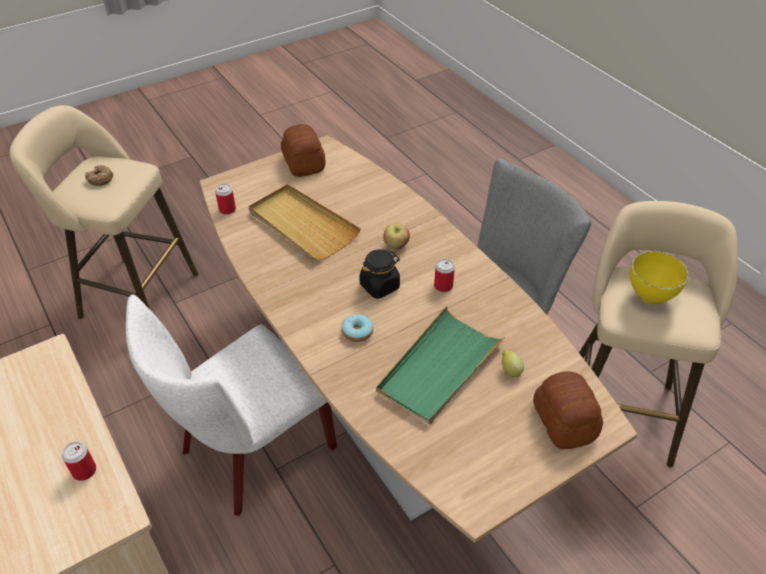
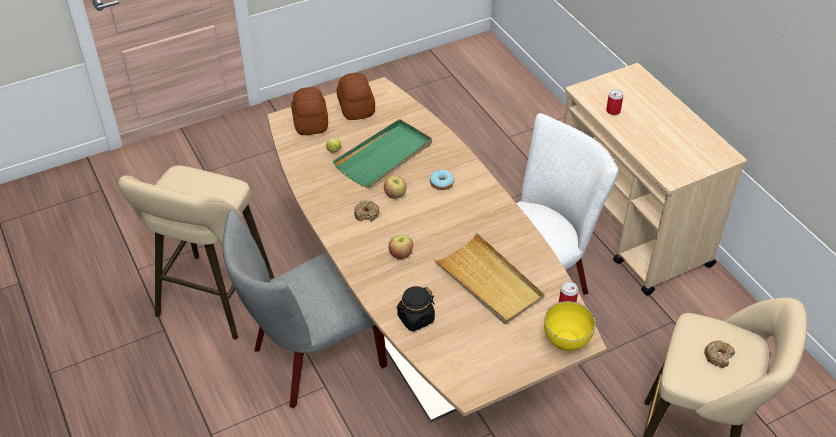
camera: 175 degrees left, 0 degrees up
(303, 163) = (492, 364): bread -> bread (356, 106)
(380, 286) = (420, 218): black jar -> black jar (415, 318)
(414, 312) = (395, 195): none -> apple
(443, 286) = (366, 214): can -> donut
(650, 298) = (201, 194): yellow bowl -> yellow bowl (565, 342)

